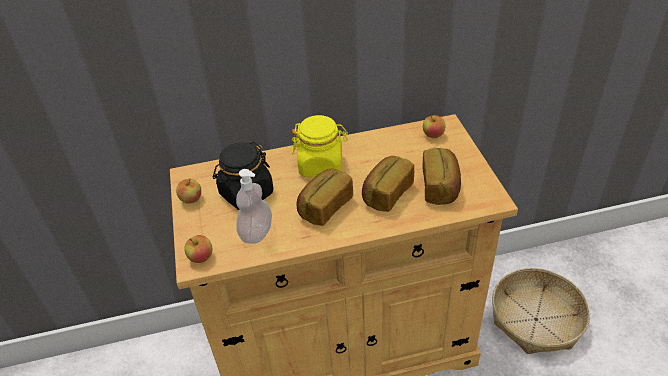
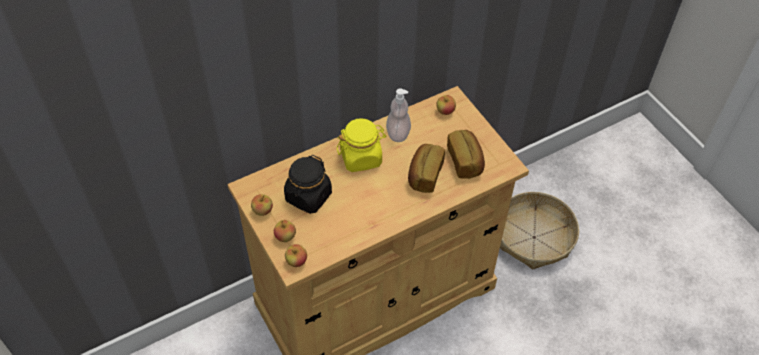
camera: 20 degrees left, 10 degrees up
(201, 229) = (285, 237): none -> apple
(256, 233) = (332, 231): soap dispenser -> soap dispenser (398, 133)
(324, 206) = (378, 196): bread -> none

